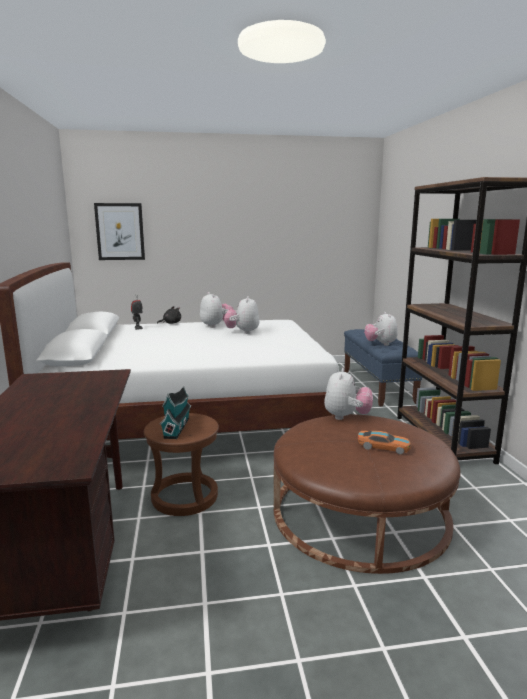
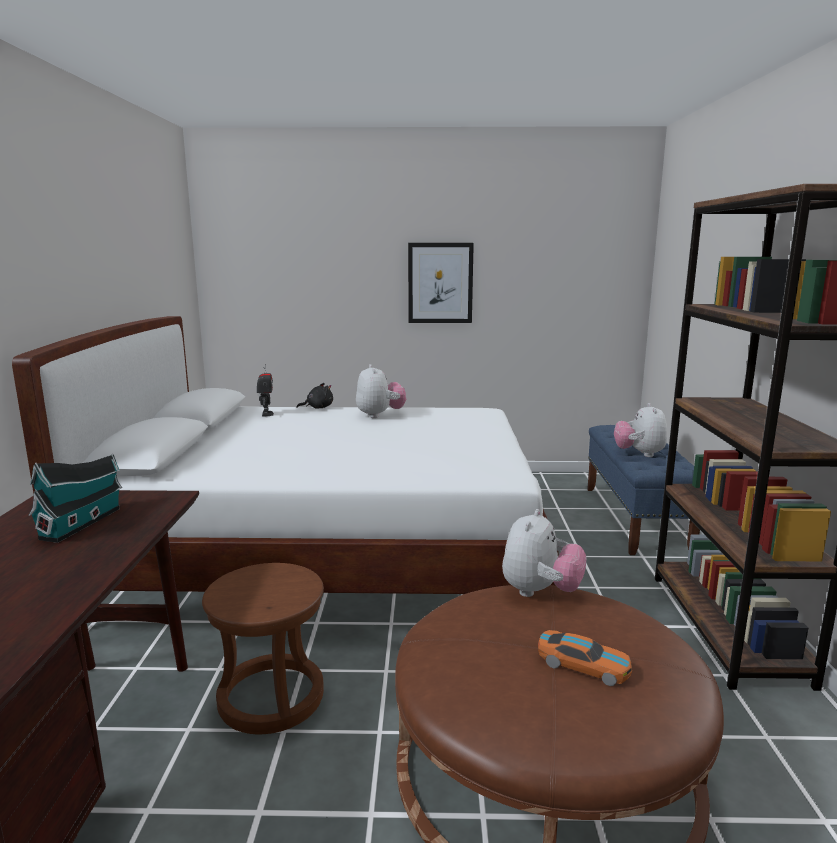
camera: 10 degrees right, 0 degrees up
(120, 231) = (264, 272): picture -> picture (440, 283)
(177, 427) = (257, 590): toy house -> toy house (84, 522)
(242, 332) = (413, 428): plush toy -> none

